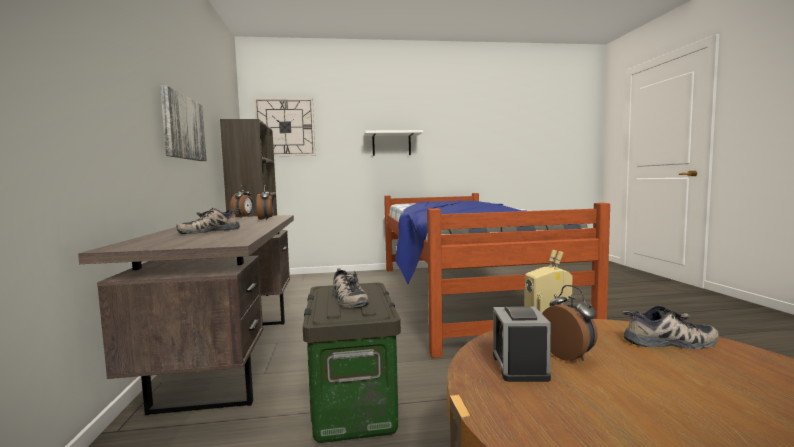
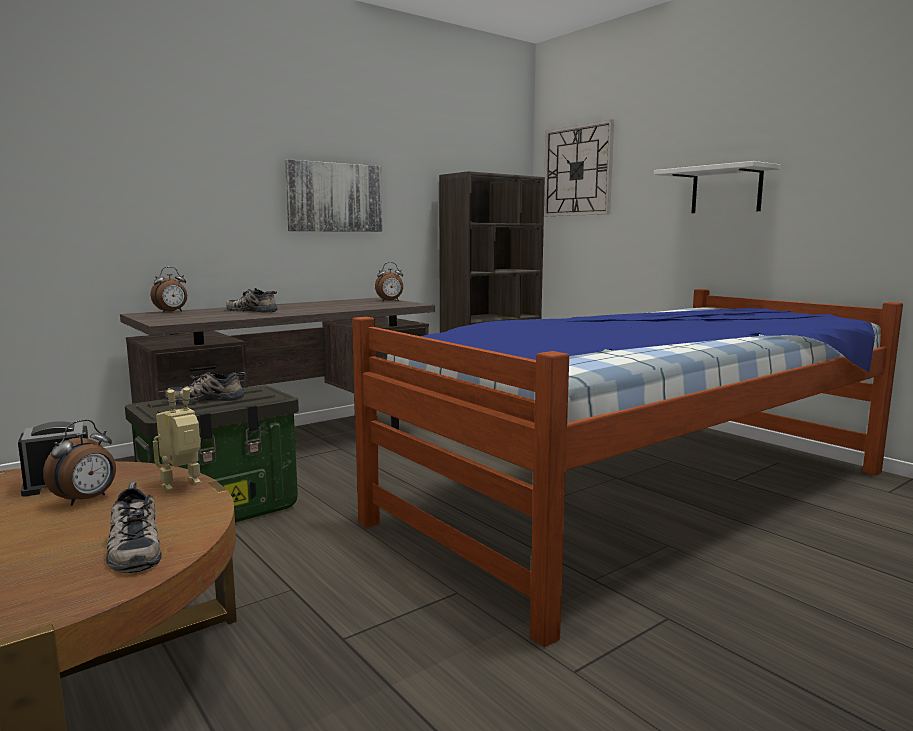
camera: 60 degrees right, 5 degrees up
(266, 219) = (368, 306): alarm clock -> alarm clock (172, 312)
(347, 299) = (207, 399): shoe -> shoe turned 45 degrees clockwise

